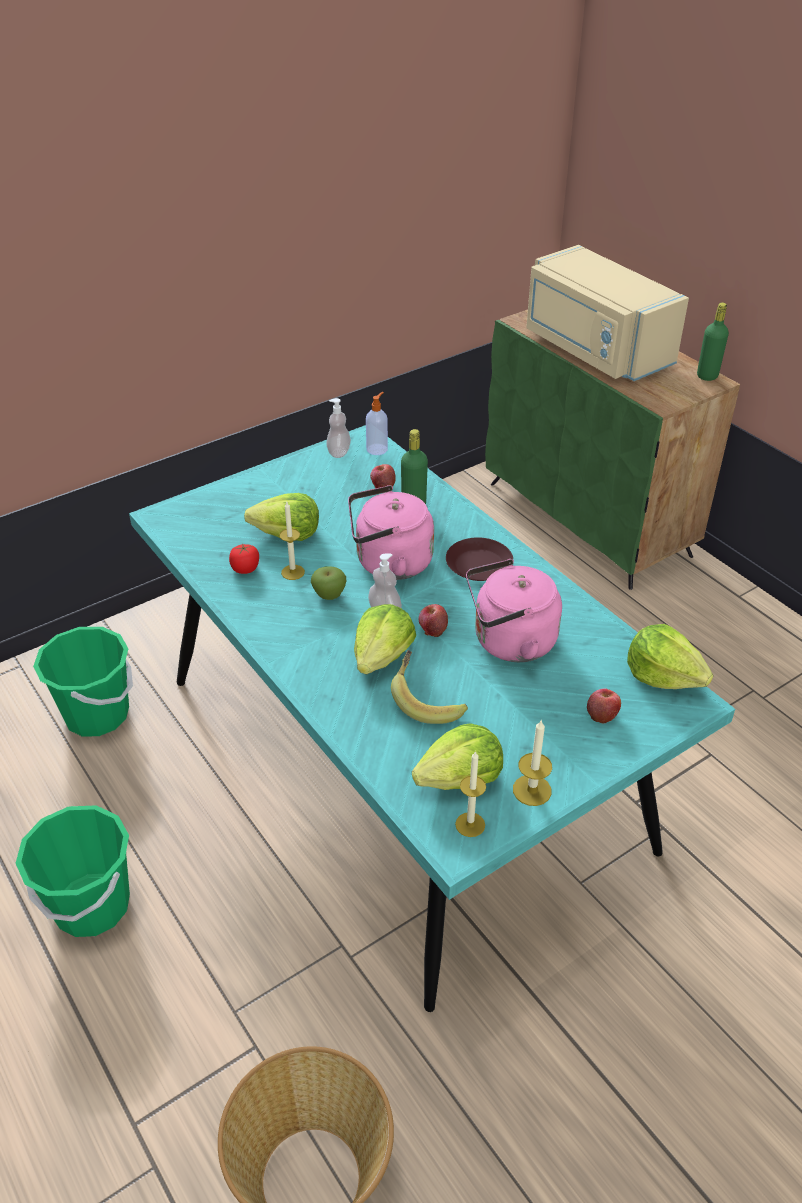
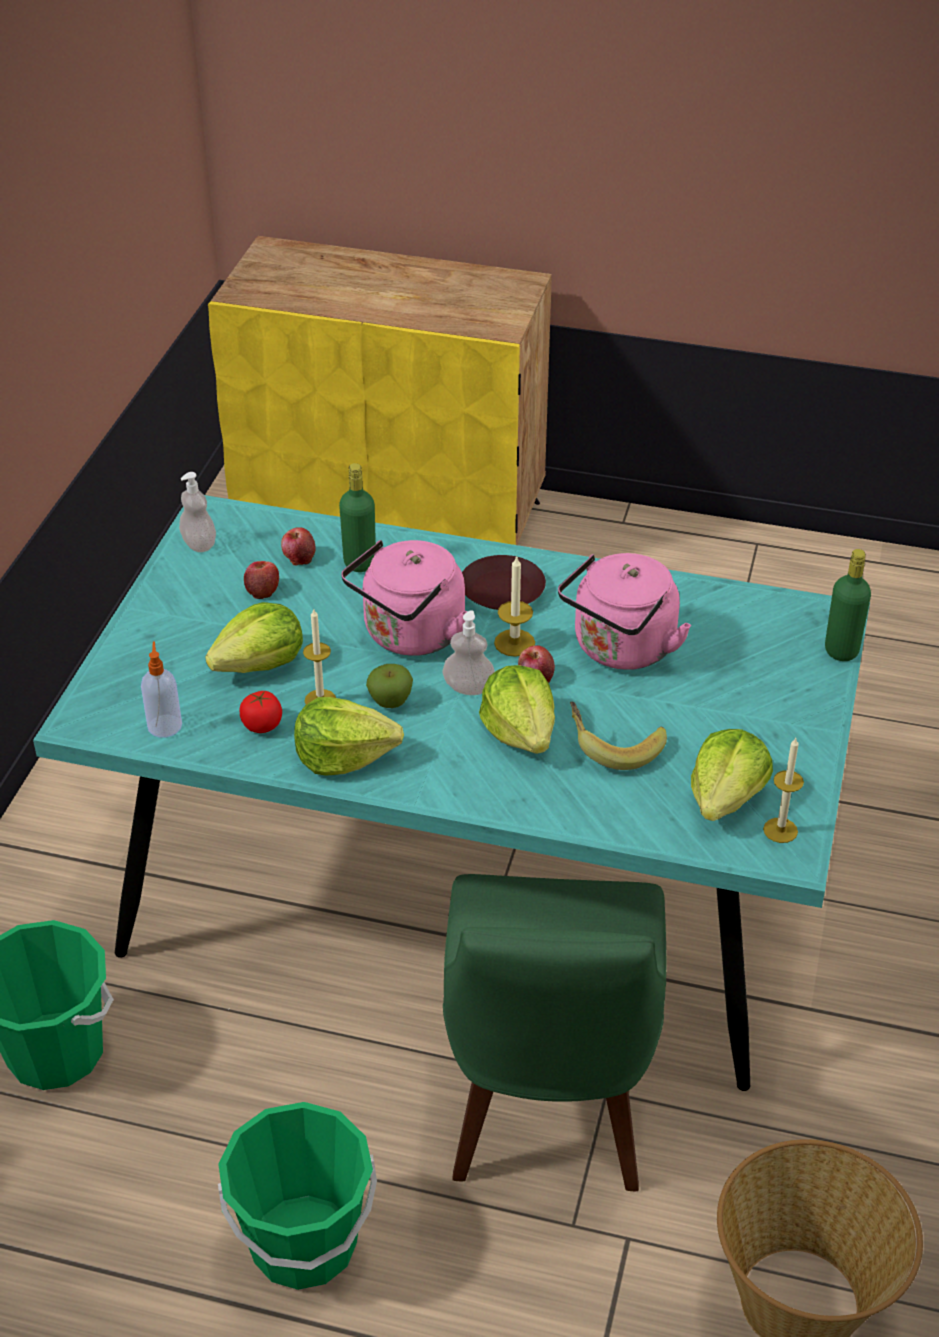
camera: 40 degrees left, 0 degrees up
(302, 925) = (547, 1102): none -> green chair
(377, 449) = (239, 519): soap dispenser -> soap dispenser (164, 725)
(532, 790) = (794, 769): candle -> candle (514, 643)
(589, 519) = (392, 513): green cabinet -> yellow cabinet
(594, 350) = (362, 295): beige microwave -> none
(602, 714) = (775, 669): apple -> apple (262, 590)
(663, 675) = (784, 605): lettuce -> lettuce (343, 756)
(707, 376) = (510, 278): green bottle -> green bottle (841, 650)

